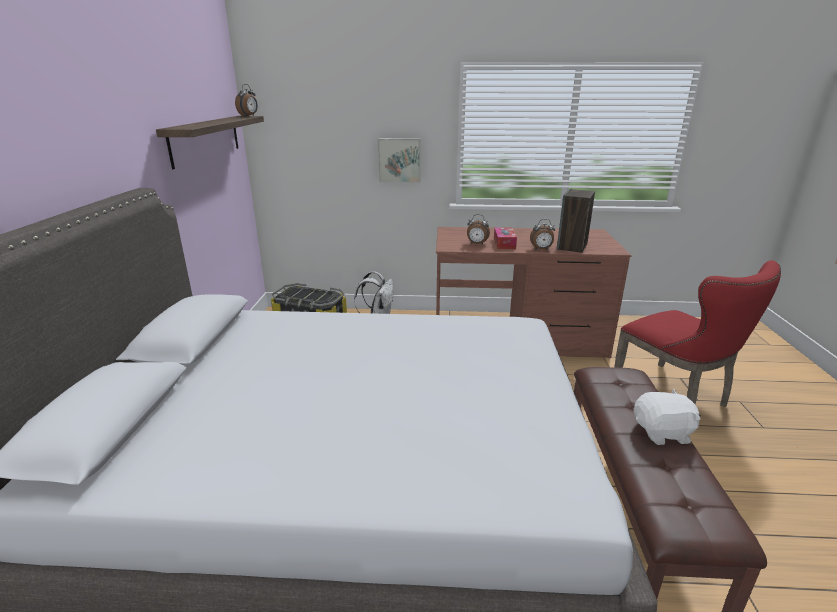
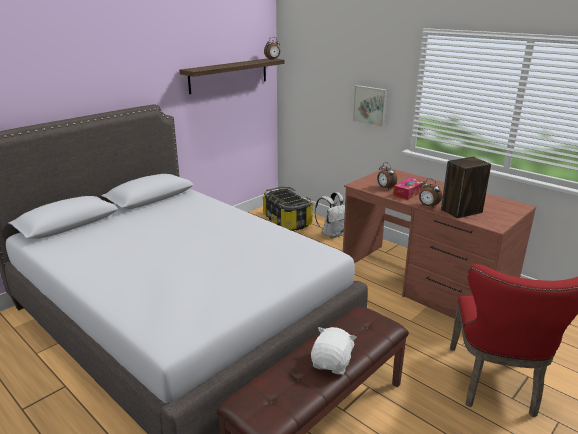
camera: 40 degrees right, 0 degrees up
(662, 433) = (332, 363): white plush toy -> white plush toy turned 105 degrees counterclockwise

